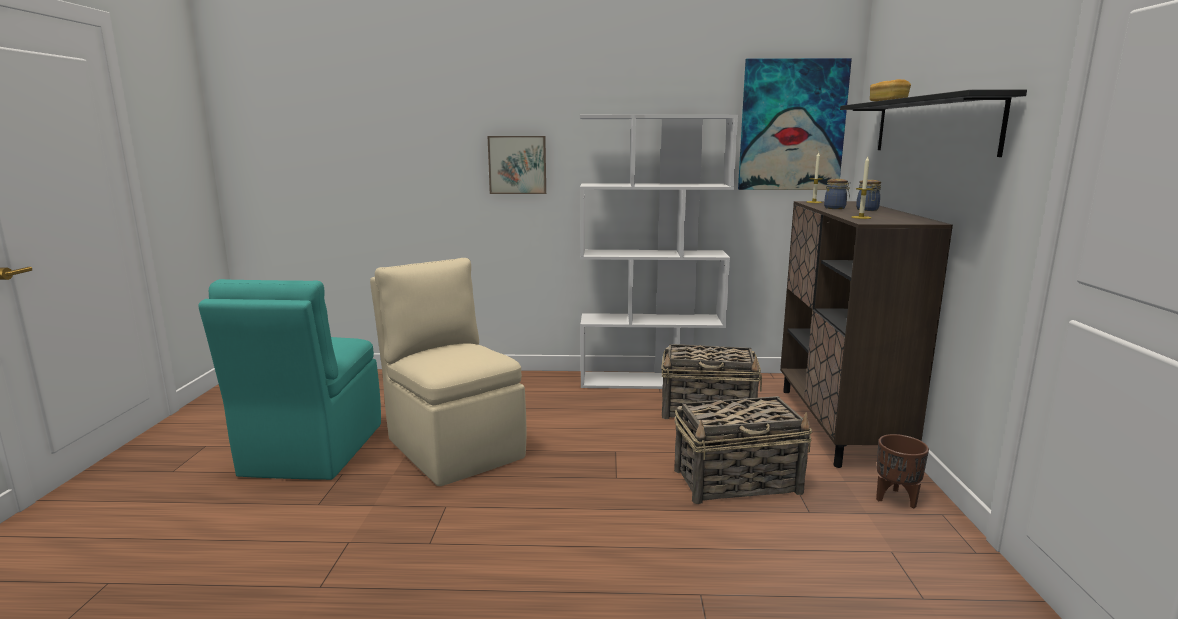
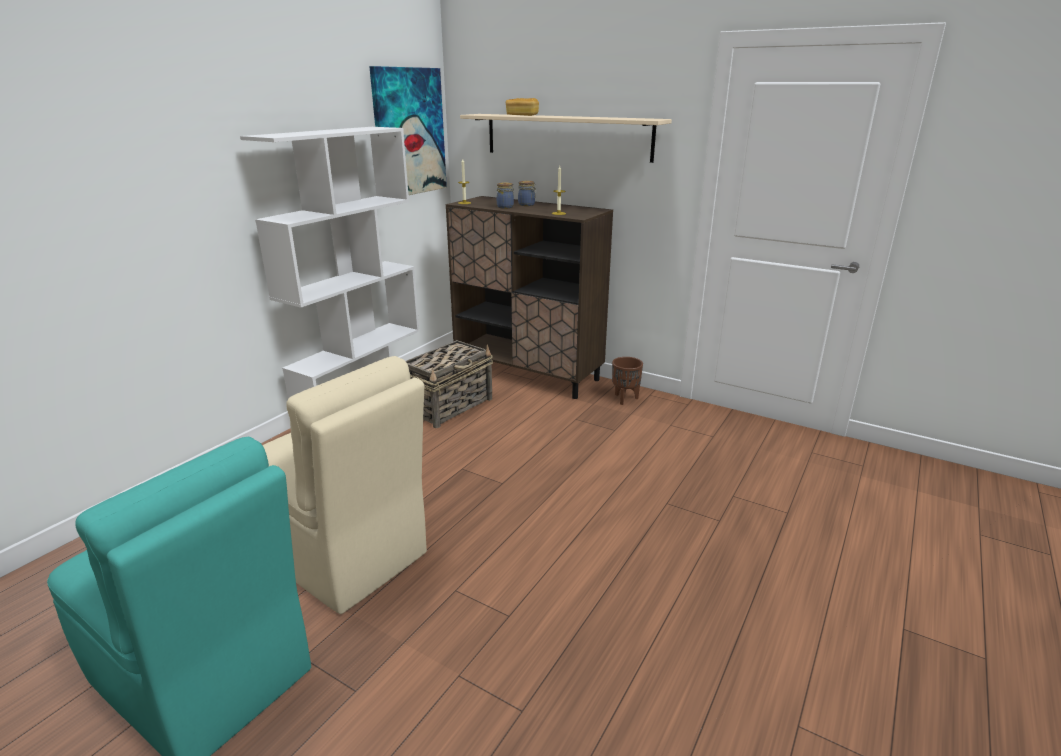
camera: 60 degrees left, 10 degrees up
(454, 447) = (344, 555): beige chair -> beige chair turned 135 degrees counterclockwise
(517, 165) = (168, 208): picture -> none
(738, 481) = (558, 437): basket -> none
(932, 126) = (566, 136): black shelf -> beige shelf

